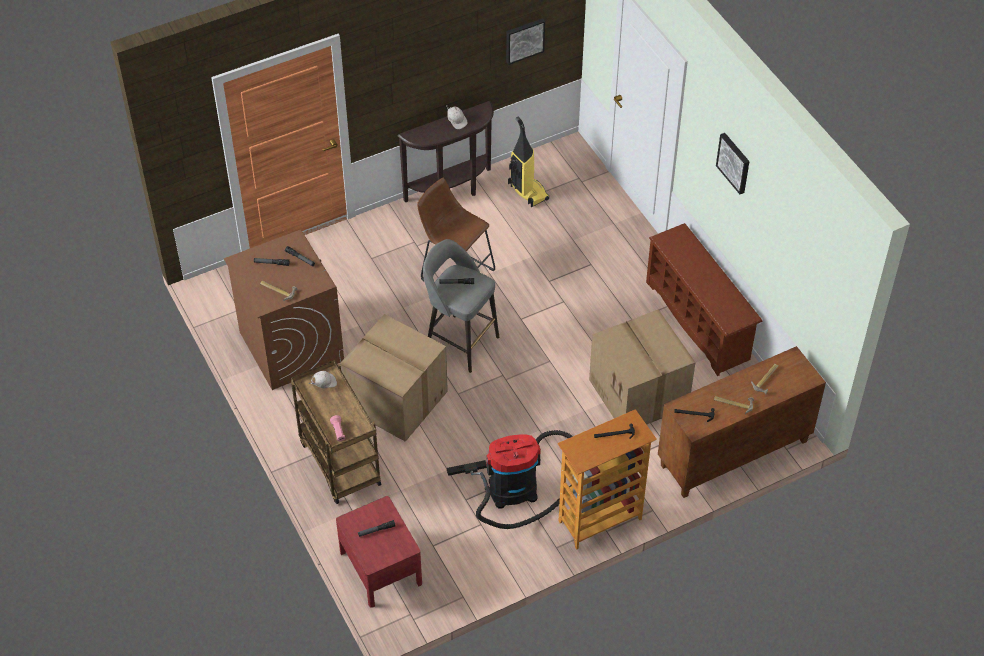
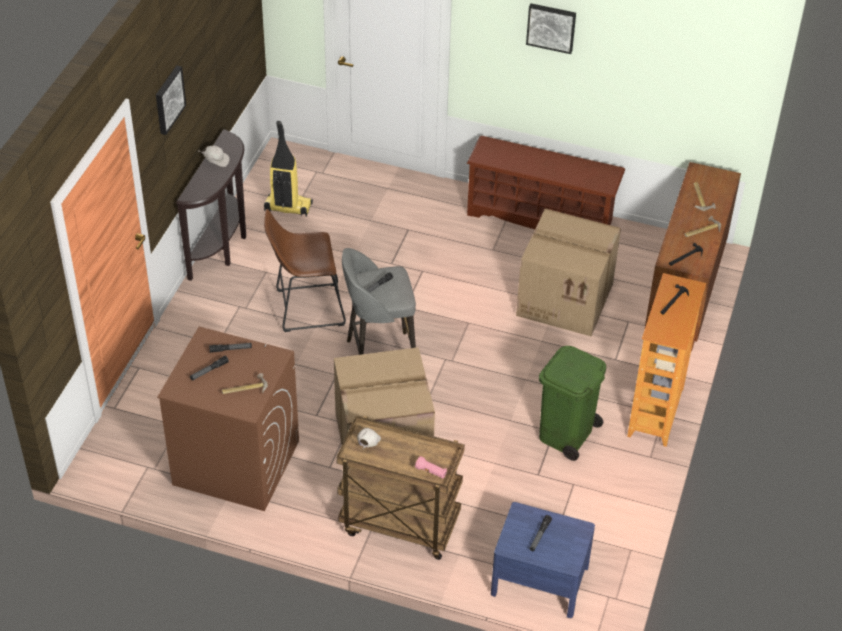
camera: 45 degrees left, 5 degrees down
(380, 568) = (539, 580): red nightstand -> blue nightstand
(518, 487) = (566, 434): vacuum cleaner -> green trash can
(524, 40) = (234, 46): picture -> picture (168, 99)

